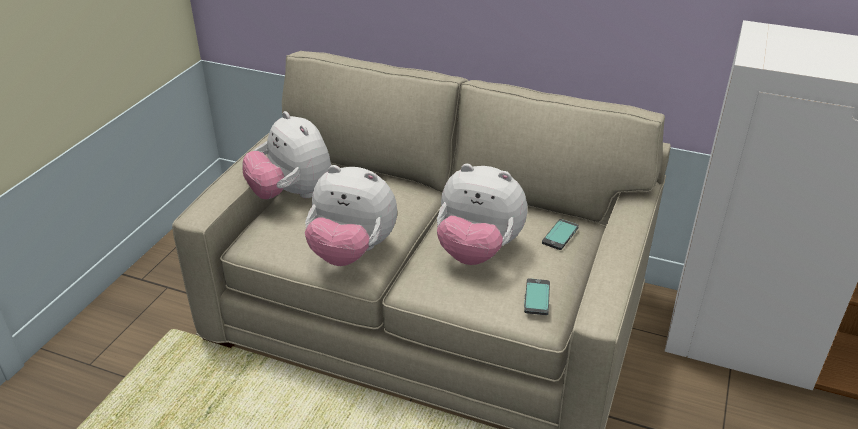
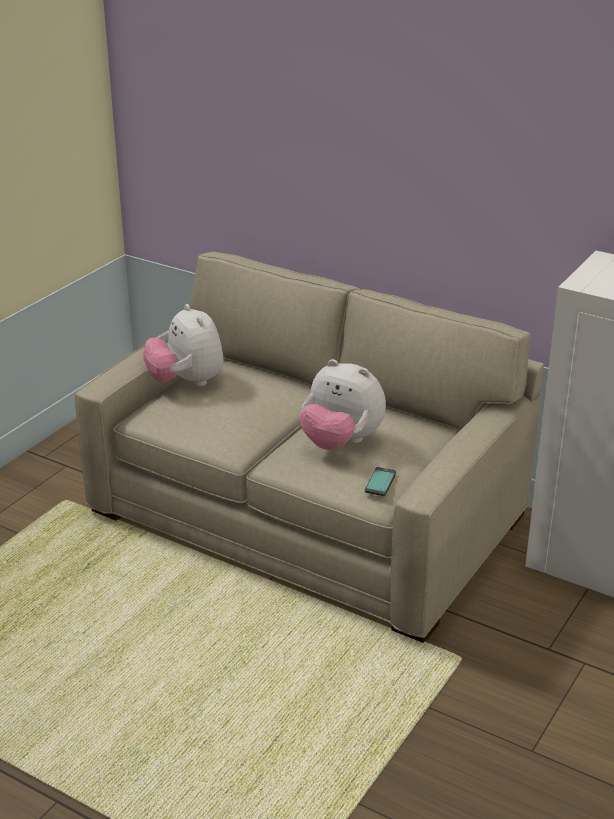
camera: 10 degrees right, 5 degrees down
(352, 252) = (228, 433): plush toy -> none
(560, 235) = (422, 437): phone -> none

